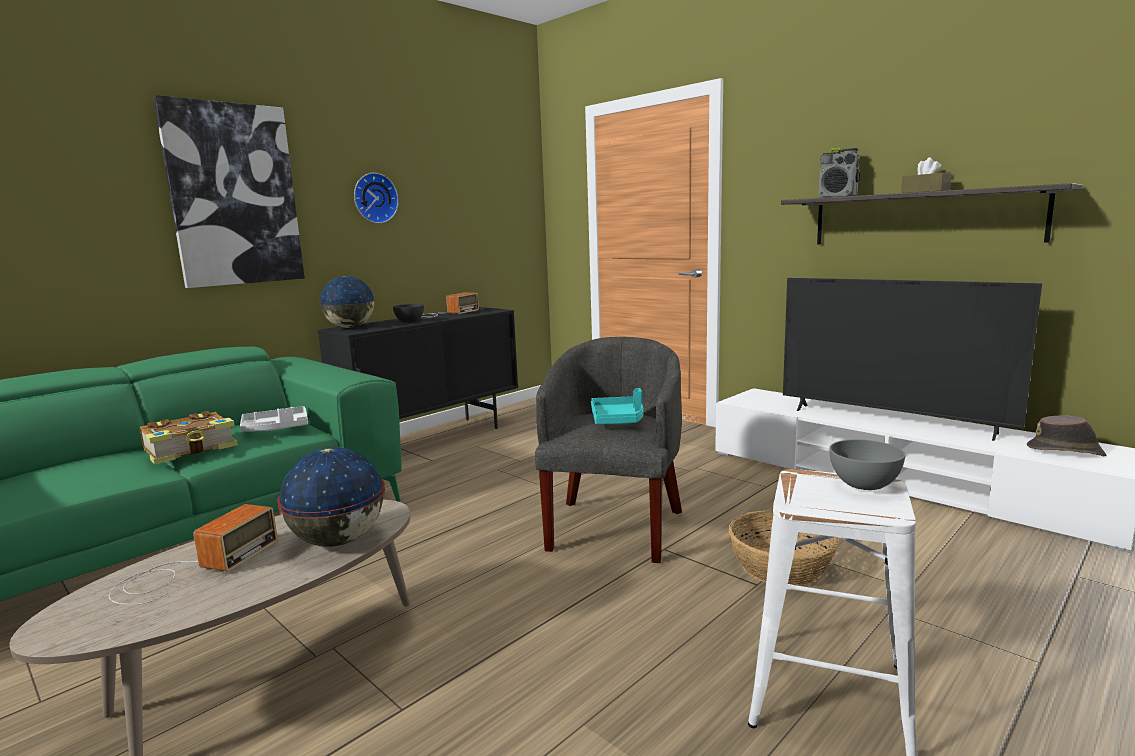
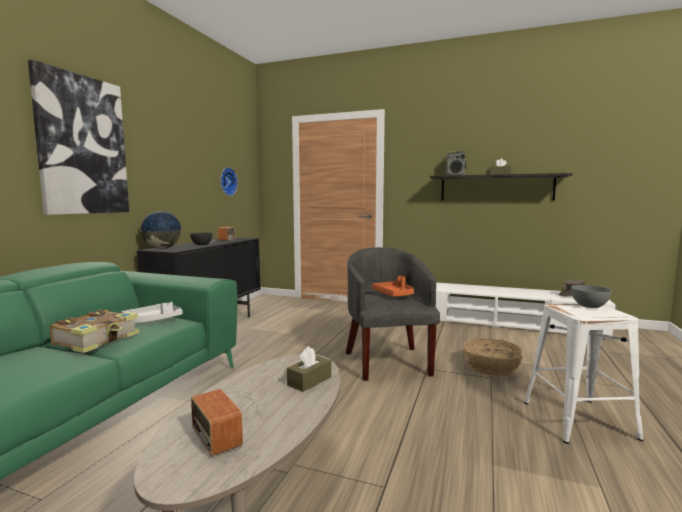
camera: 25 degrees left, 5 degrees down
(191, 570) = (227, 417): radio -> radio turned 150 degrees clockwise
(338, 541) = (309, 381): globe -> brown tissue box
(374, 198) = (171, 159): wall clock -> wall clock (227, 181)
(618, 420) = (394, 294): turquoise tray -> orange tray
(890, 421) = (491, 290): television -> none

